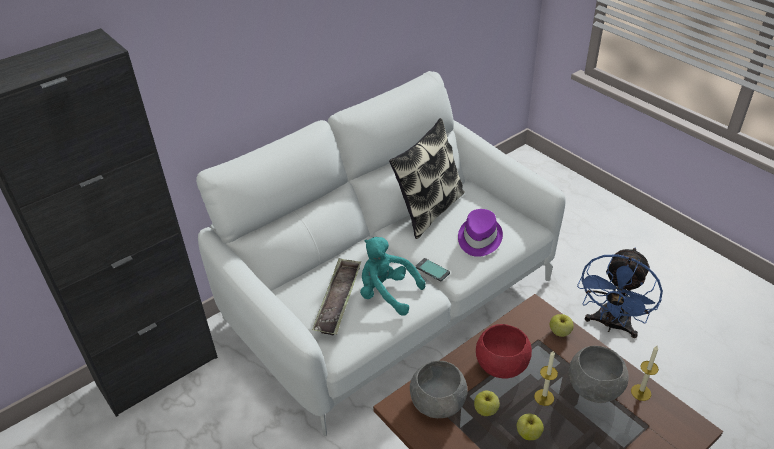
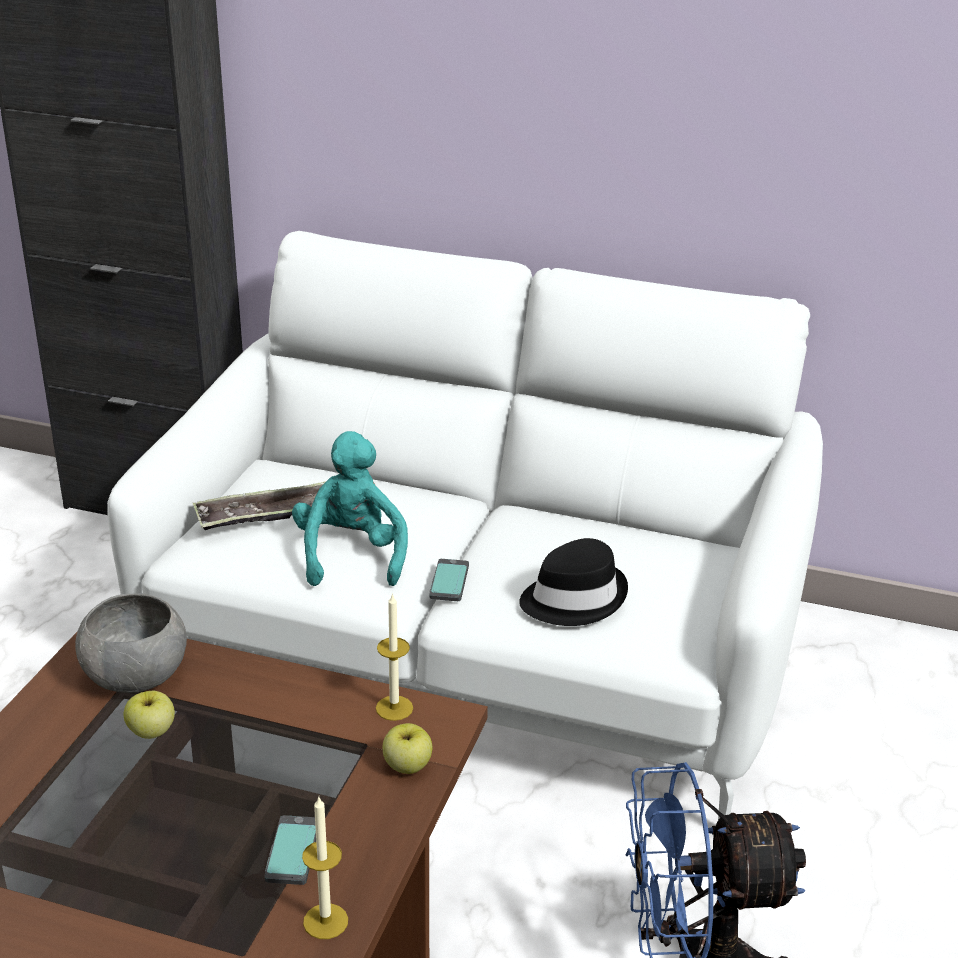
camera: 55 degrees right, 10 degrees down
(428, 210) = (596, 526): pillow -> none
(479, 238) = (573, 598): purple hat -> black hat
(502, 365) = (270, 719): red bowl -> none
(528, 433) = (128, 796): apple -> none
(544, 397) = (225, 791): candle -> candle (394, 708)
(594, 388) = (292, 851): grey bowl -> phone

